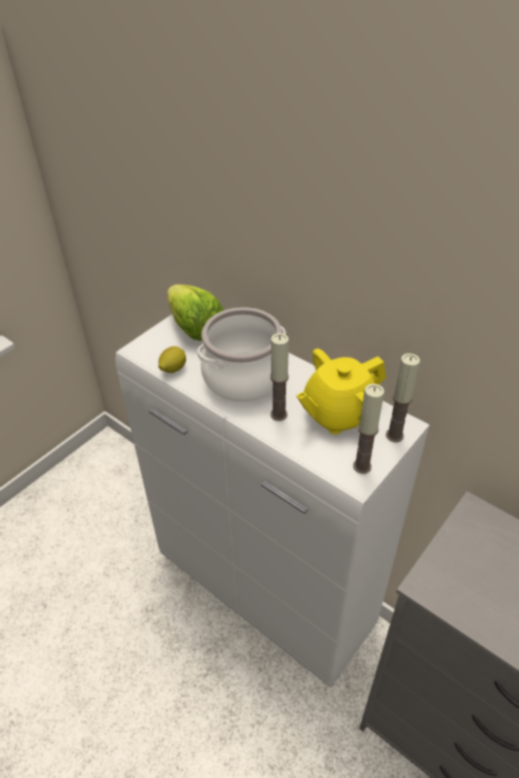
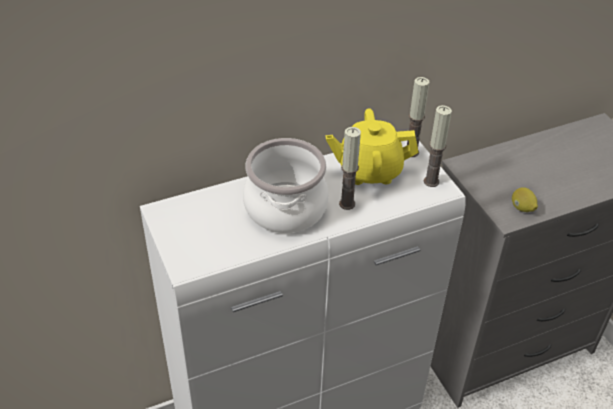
camera: 65 degrees left, 0 degrees up
(173, 369) = (236, 251): lemon -> lemon (522, 208)
(195, 328) = (188, 216): lettuce -> none
(338, 413) = (369, 170): yellow teapot -> yellow teapot turned 90 degrees clockwise

